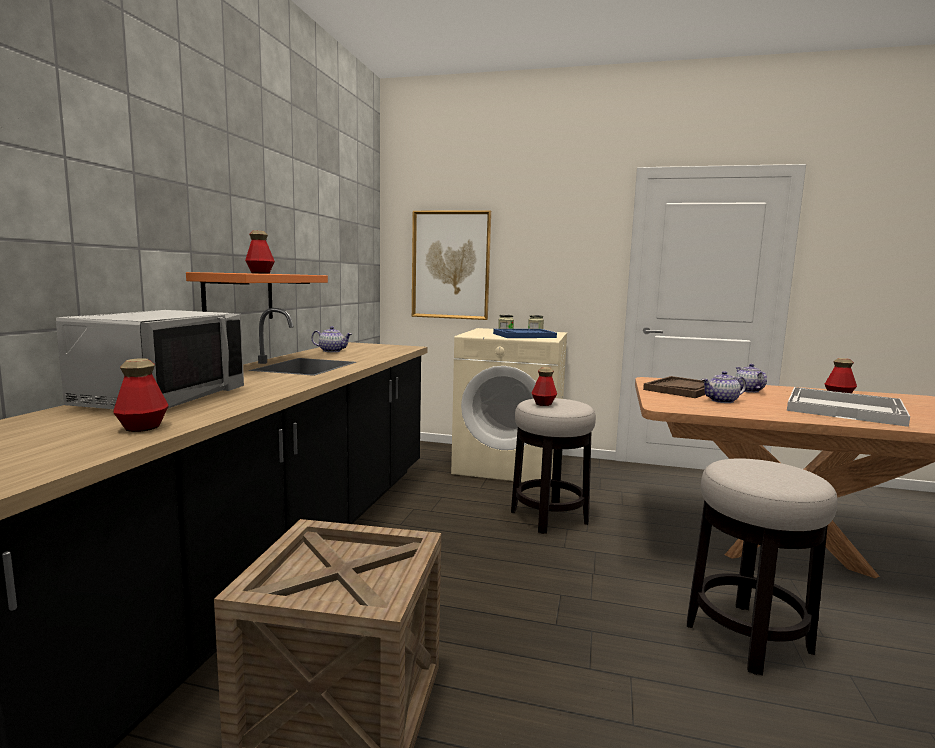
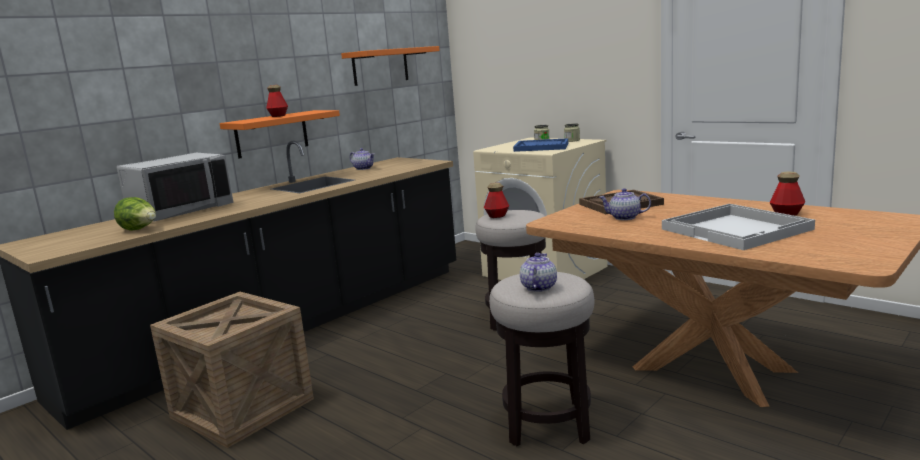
camera: 30 degrees right, 5 degrees up
(143, 427) = (140, 230): bottle -> lettuce
(334, 235) = (380, 66): none -> orange shelf
(451, 265) = (504, 77): picture -> none
(747, 390) = (691, 206): teapot -> teapot (538, 287)

